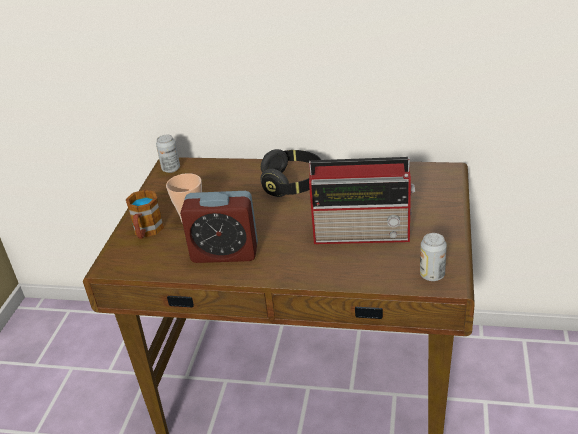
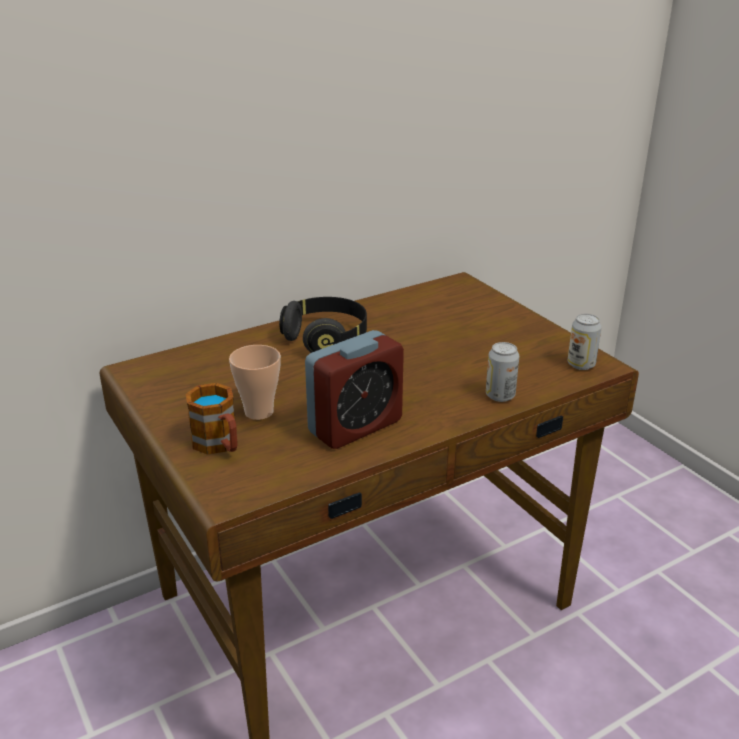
camera: 45 degrees left, 5 degrees down
(171, 169) = (142, 373): can -> can (500, 396)
(364, 233) = (469, 355): radio -> none

